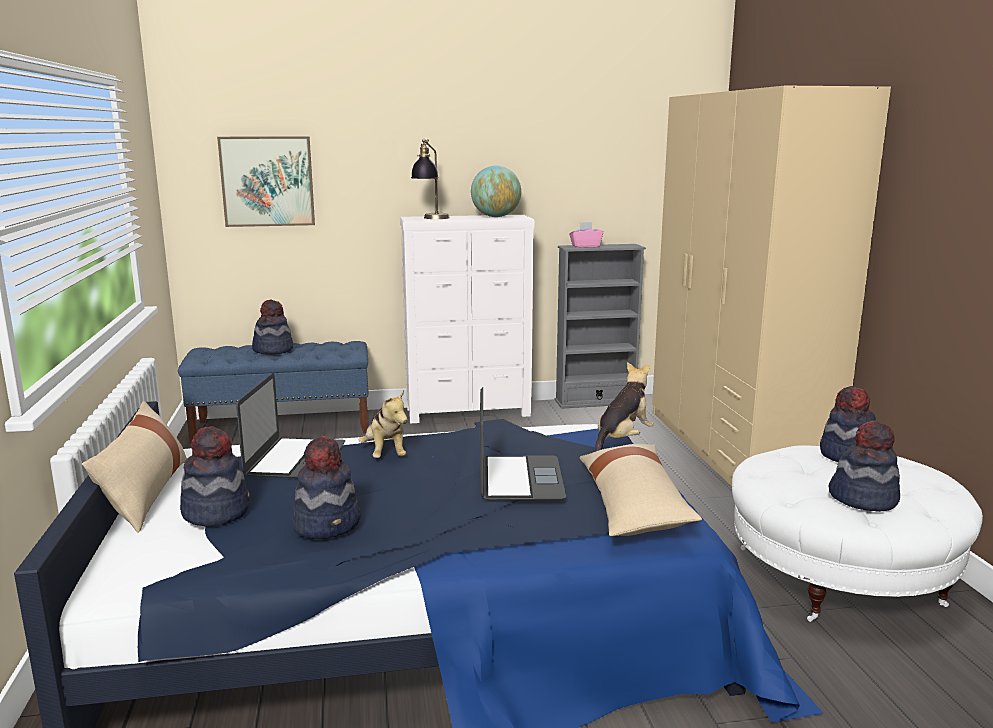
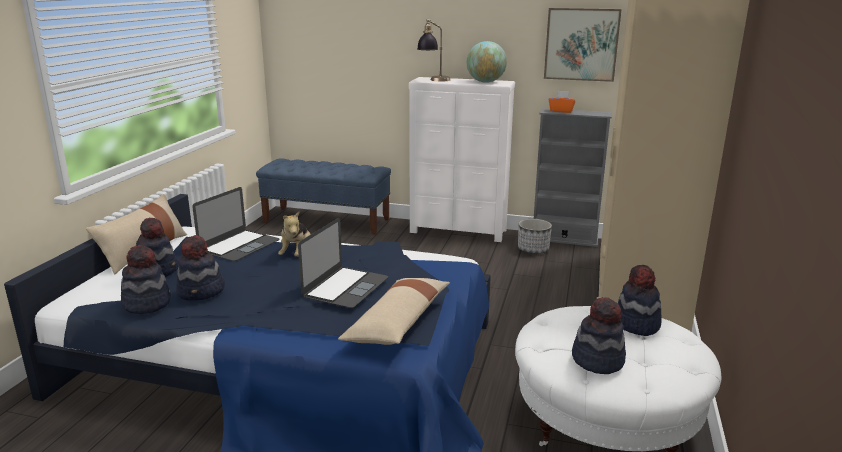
camera: 25 degrees right, 5 degrees up
(267, 181) = (329, 45): picture -> picture (581, 44)
(273, 350) = (320, 166): hat -> hat (147, 303)
(575, 418) = (533, 250): none -> planter
(585, 246) = (561, 111): pink tissue box -> orange tissue box
(622, 439) = (458, 273): plush toy -> none

